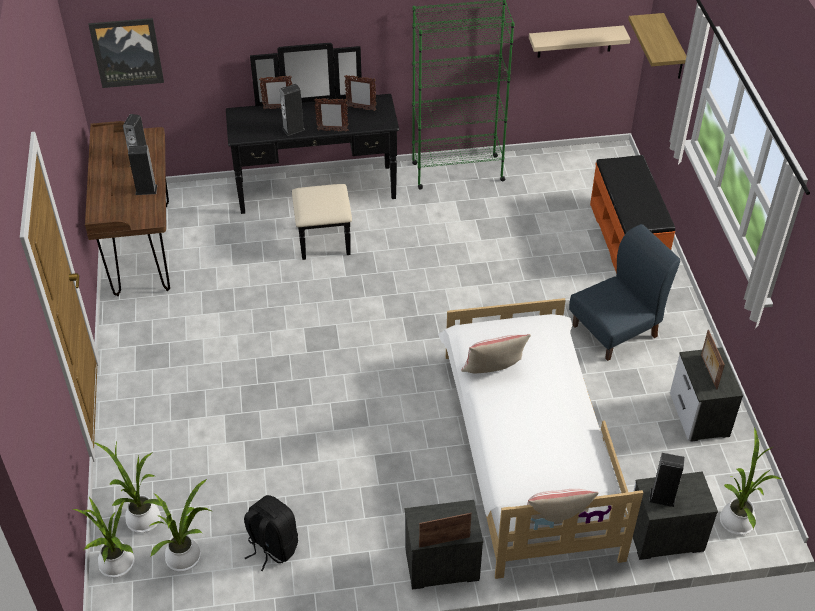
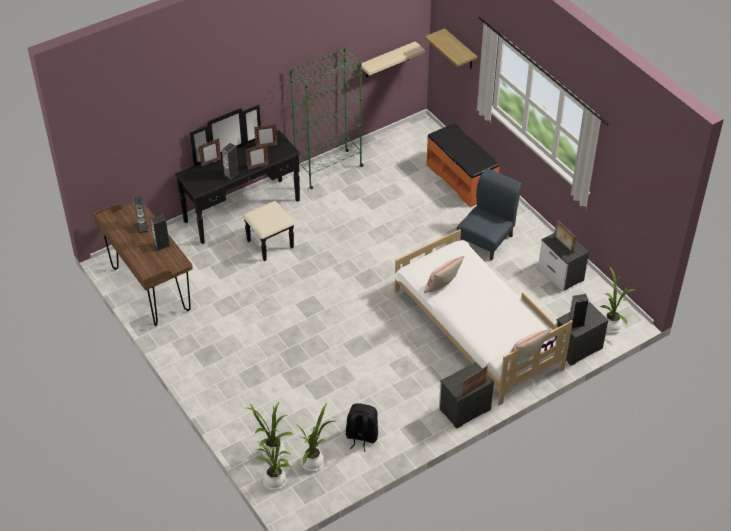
camera: 25 degrees left, 0 degrees up
(127, 52) = (109, 155): picture -> none

